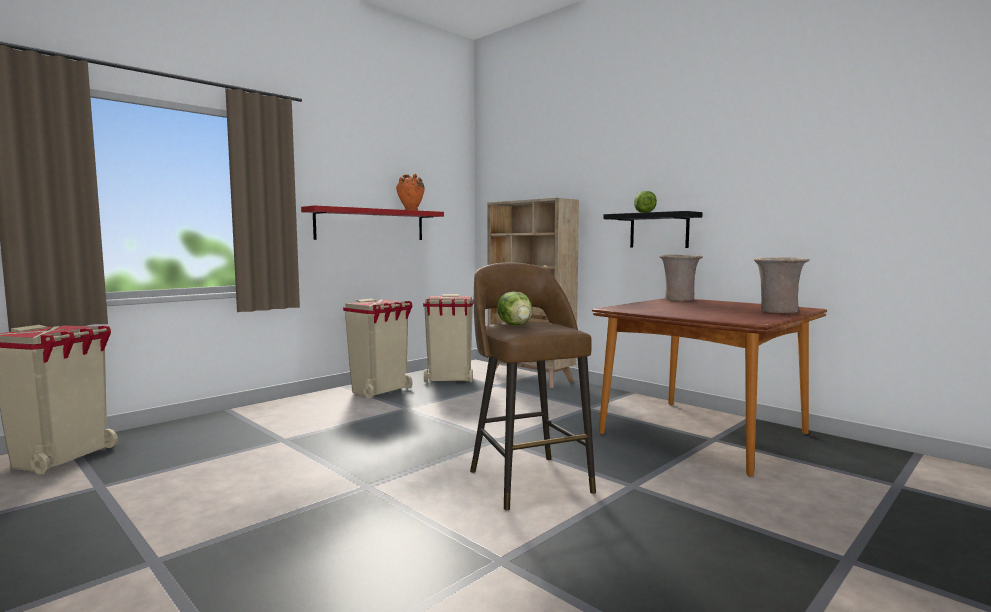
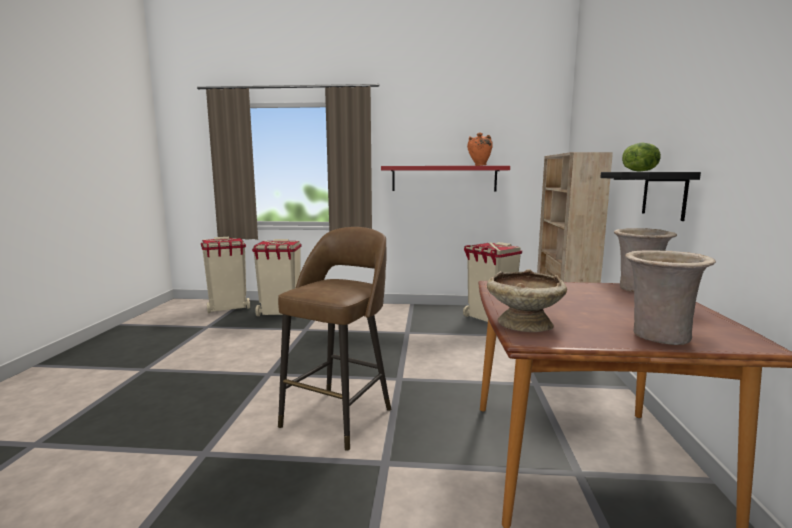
camera: 50 degrees right, 5 degrees up
(380, 391) = (423, 314): beige trash can -> beige trash can (280, 313)
(516, 325) = (323, 283): lettuce -> none
(723, 318) = (523, 323): none -> beige bowl

